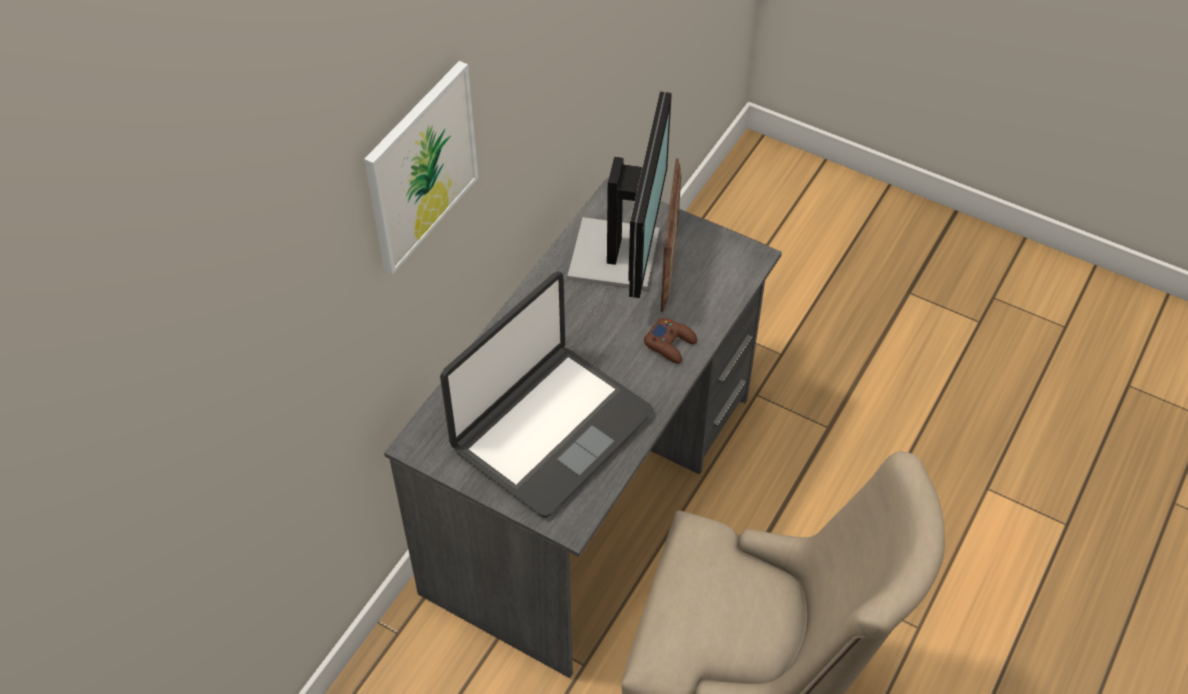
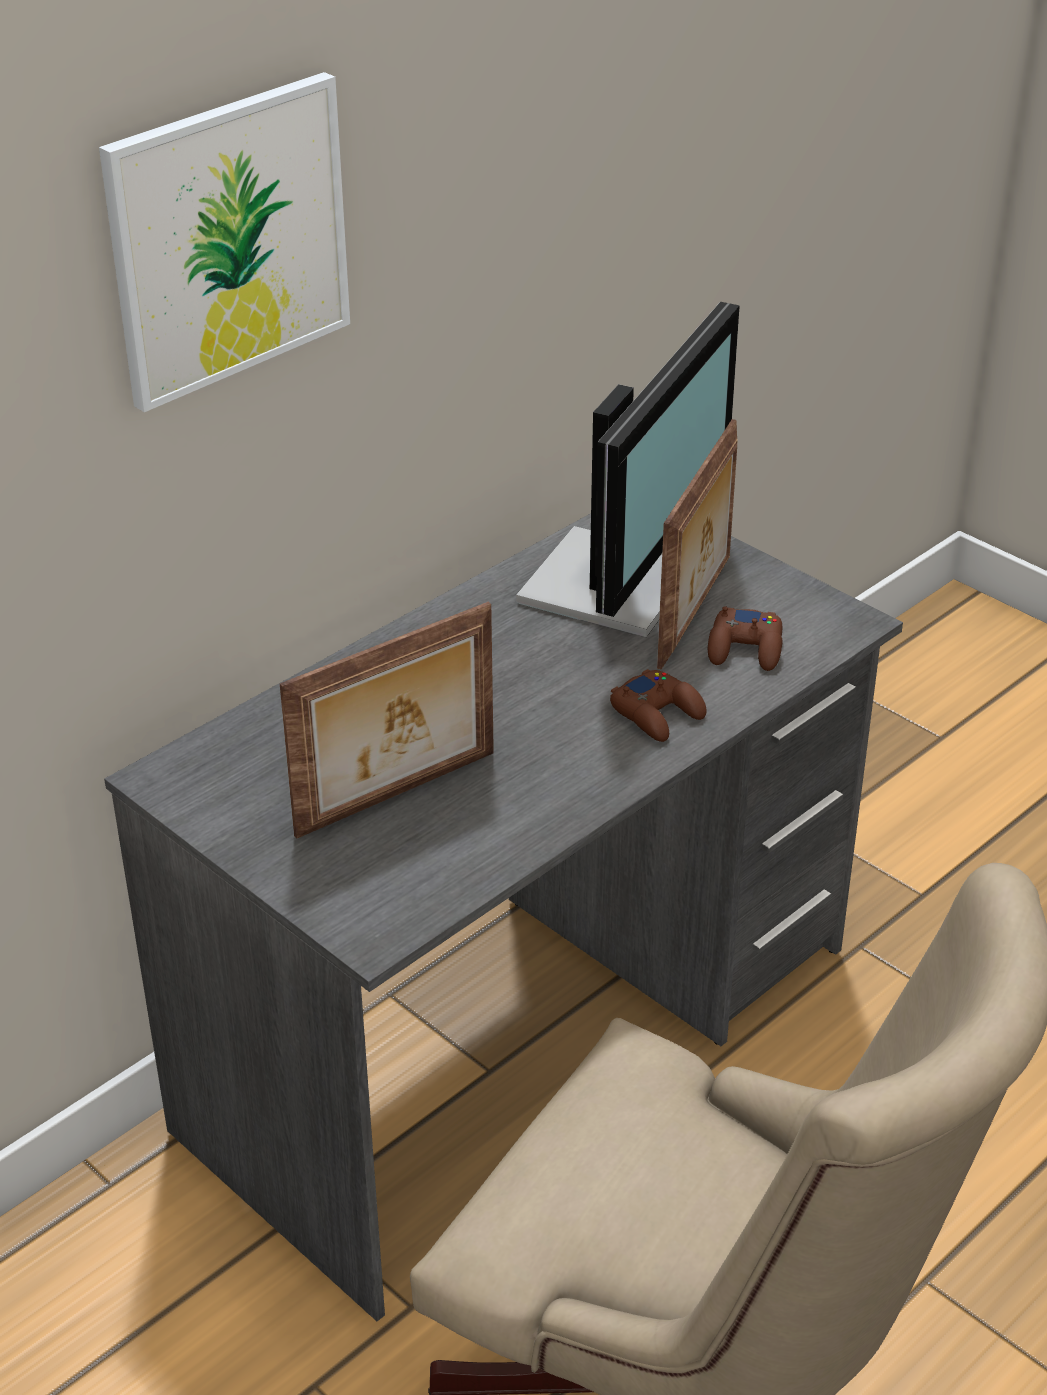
camera: 15 degrees right, 15 degrees down
(550, 430) = (398, 795): laptop -> picture frame
(703, 288) = (746, 648): none -> brown game controller

